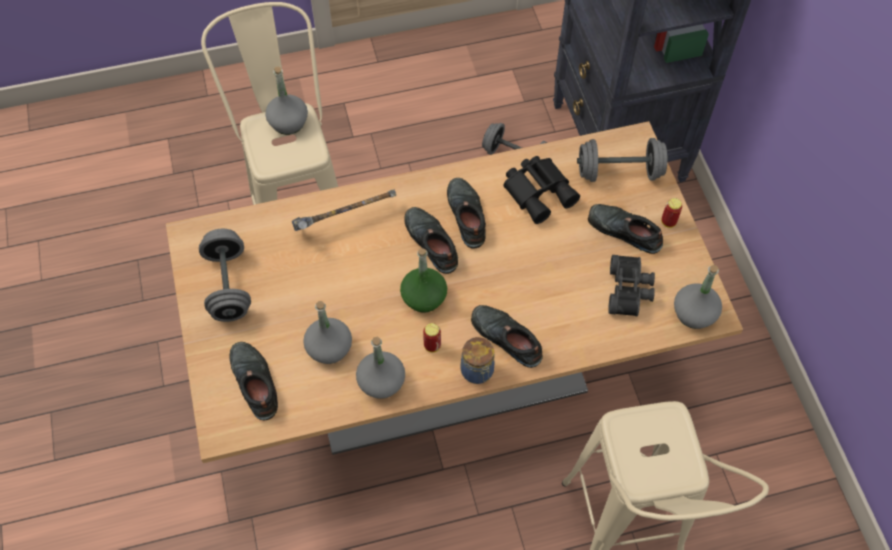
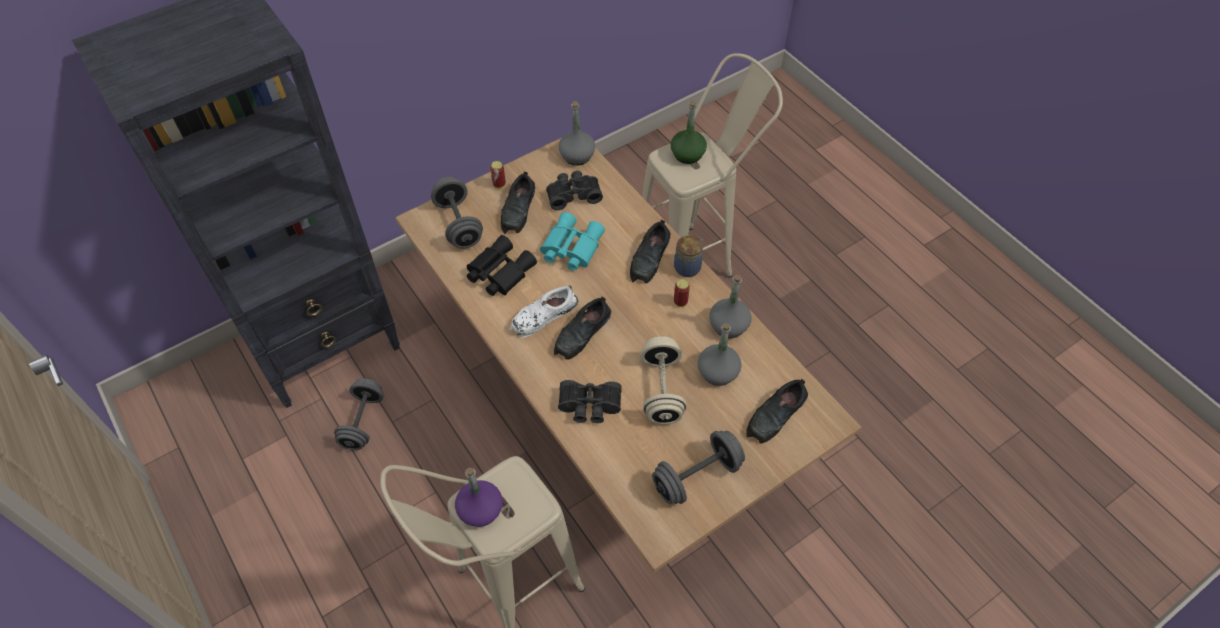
camera: 110 degrees left, 5 degrees down
(288, 122) = (480, 510): grey bottle -> purple bottle
(332, 289) = (661, 390): none -> beige dumbbell
(343, 223) = (589, 407): hammer -> black binoculars
(423, 297) = (639, 321): green bottle -> green bottle (687, 154)
(466, 215) = (543, 316): black shoe -> white shoe
(549, 264) = (570, 248): none -> turquoise binoculars

